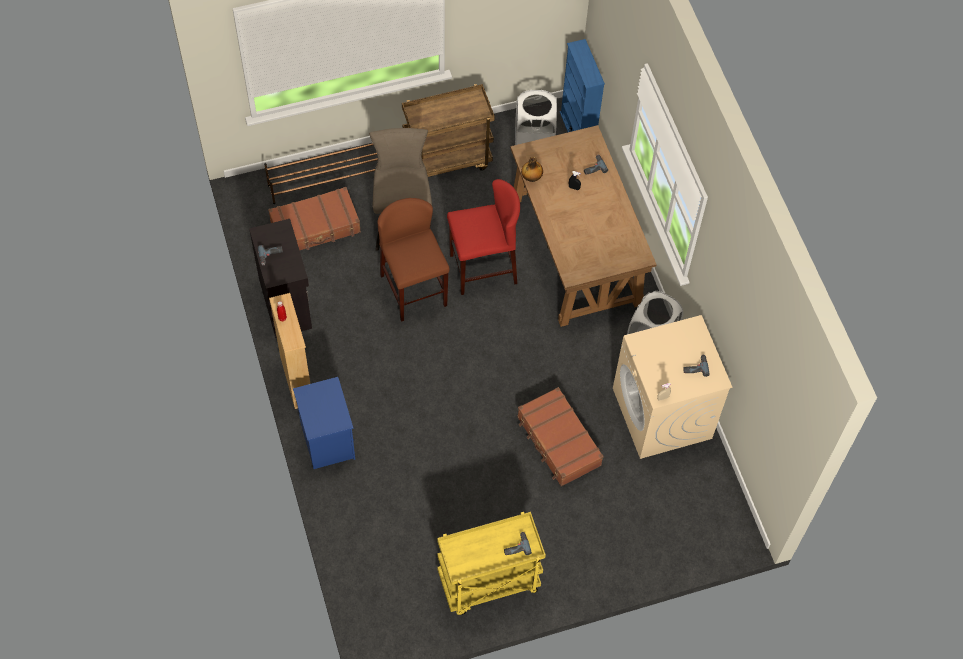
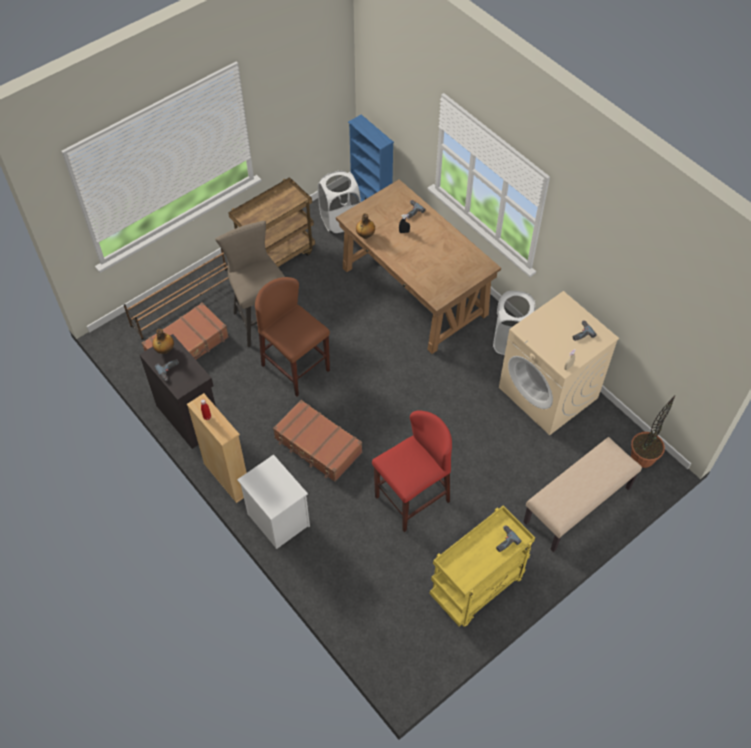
camera: 20 degrees left, 5 degrees down
(275, 233) = (165, 350): none -> bottle
(326, 440) = (277, 519): blue nightstand -> white nightstand
(482, 269) = (345, 331): red stool -> red stool (411, 499)
(558, 442) = (476, 446): brown suitcase -> brown suitcase (318, 446)
(631, 542) = (577, 506): none -> beige bench
(726, 518) = (642, 457): none -> potted plant

